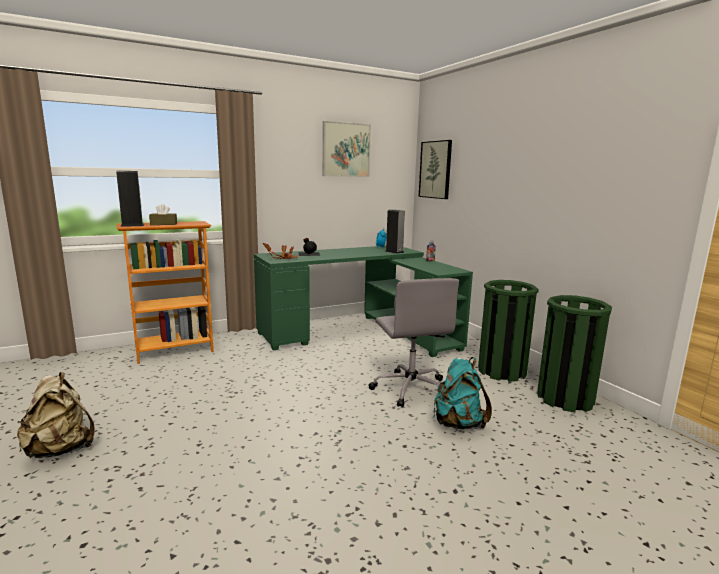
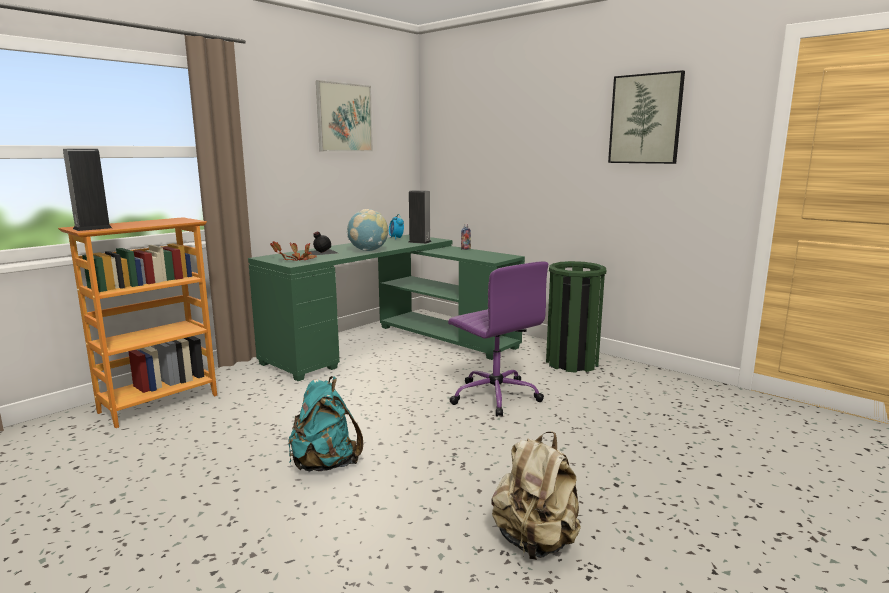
camera: 20 degrees left, 0 degrees up
(60, 449) = (101, 556): beige backpack -> beige backpack (535, 542)
(163, 224) = (136, 224): brown tissue box -> none
(344, 255) = (368, 250): none -> globe
(410, 388) = (494, 396): grey office chair -> purple office chair
(435, 169) = (450, 141): picture -> picture (645, 119)
(458, 424) = (570, 421): turquoise backpack -> turquoise backpack (325, 464)
(565, 398) = (648, 379): green trash can -> none

